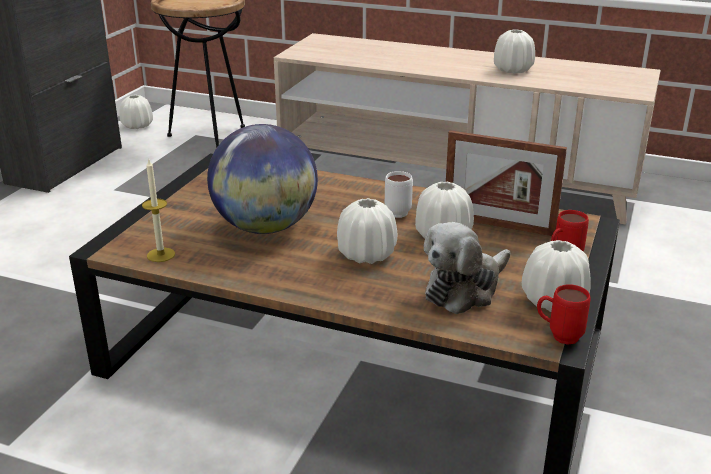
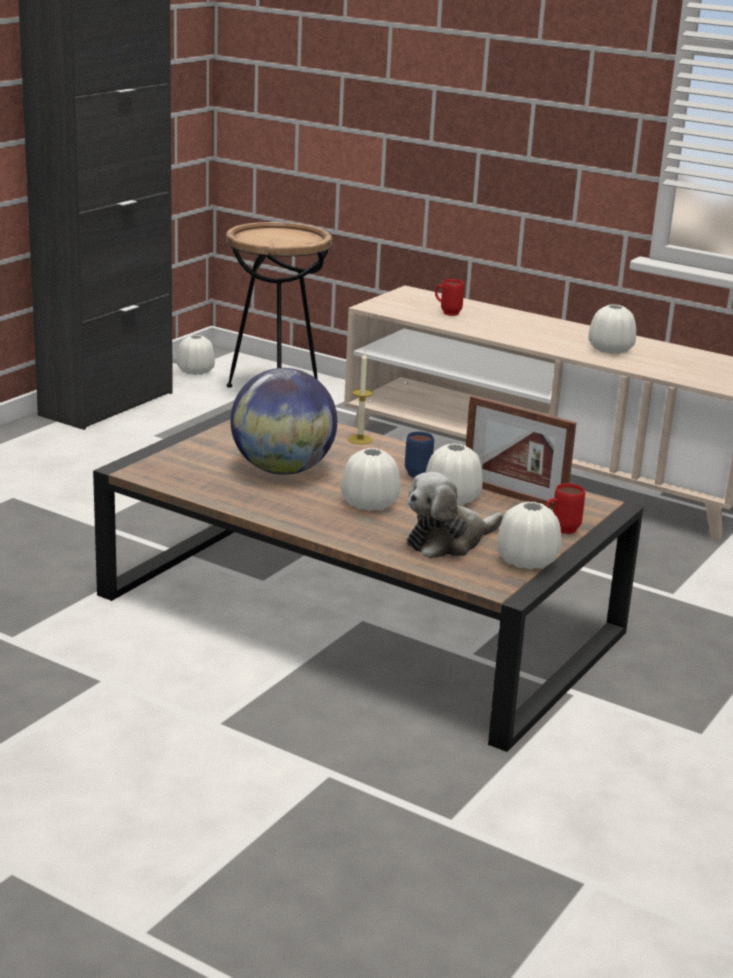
camera: 10 degrees right, 5 degrees down
(161, 255) = (177, 480): candle -> candle (360, 439)
(398, 211) = (419, 473): white mug -> blue mug
(558, 336) = (513, 585): red mug -> red mug (447, 312)

